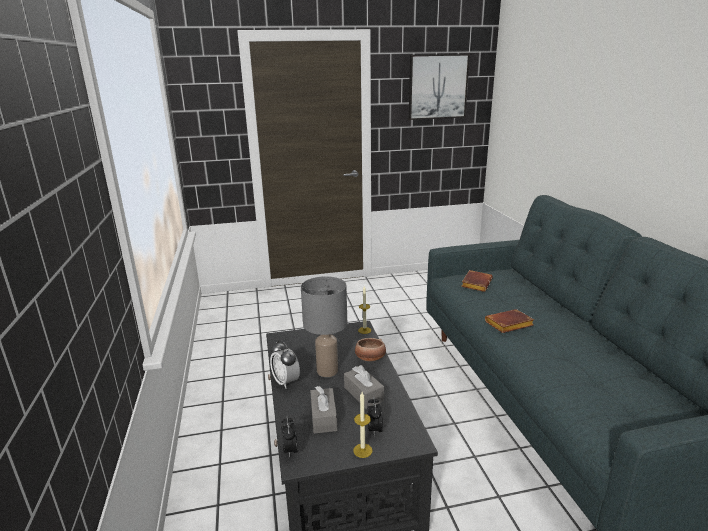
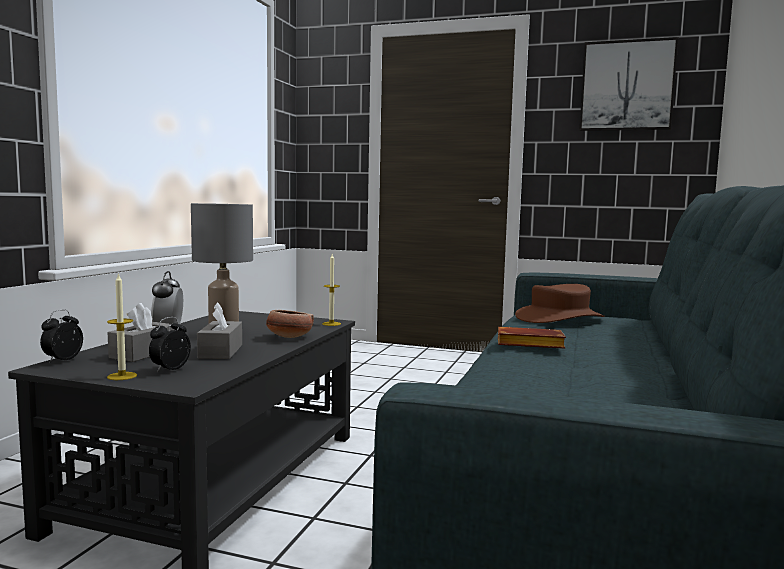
camera: 30 degrees right, 15 degrees down
(475, 283) = (559, 318): brown book -> brown hat

